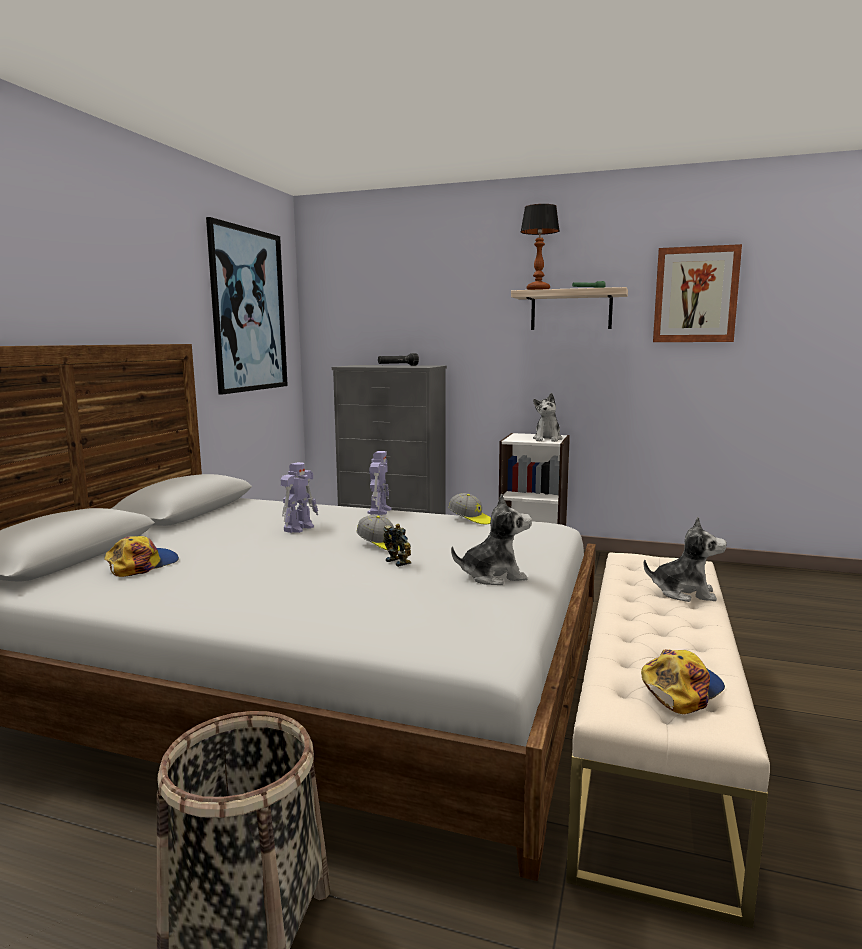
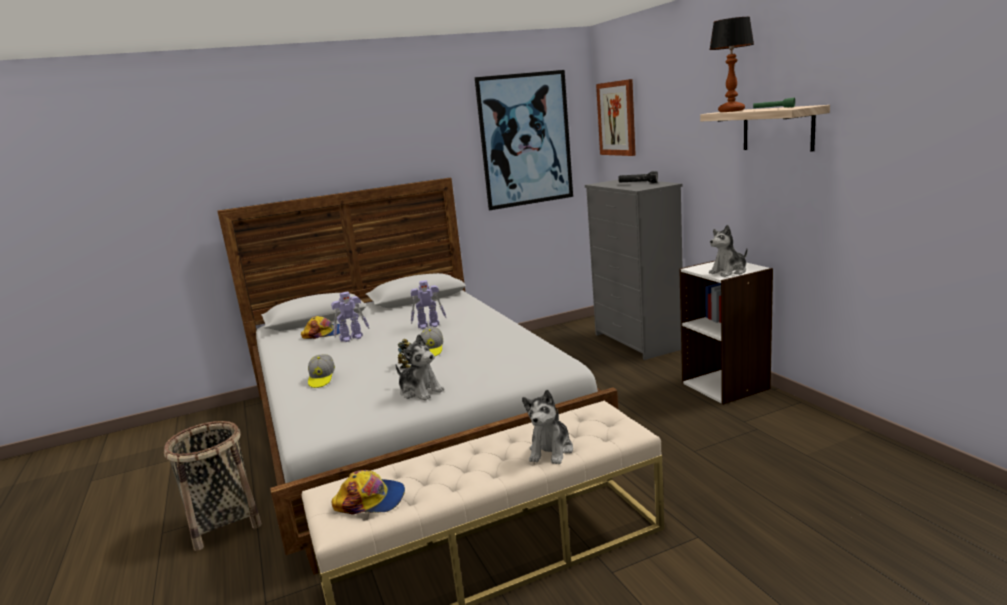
camera: 50 degrees right, 5 degrees up
(379, 511) = (498, 322): toy robot -> toy robot (352, 338)
(470, 519) = (527, 343): cap -> cap (322, 379)
(684, 593) = (551, 450): plush toy -> plush toy turned 45 degrees clockwise
(695, 295) = (902, 109): picture -> picture (617, 118)

